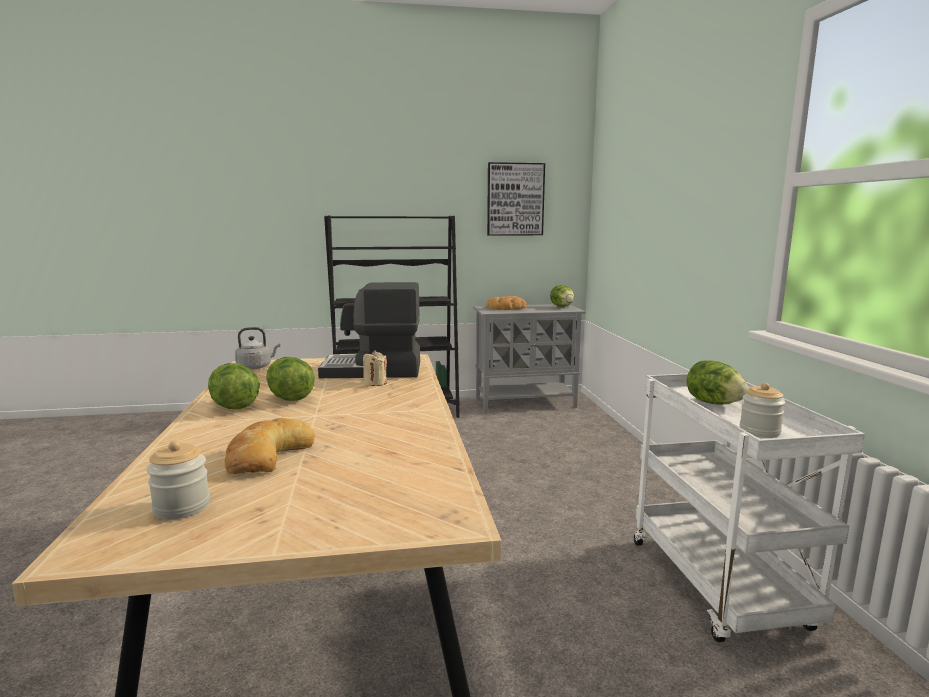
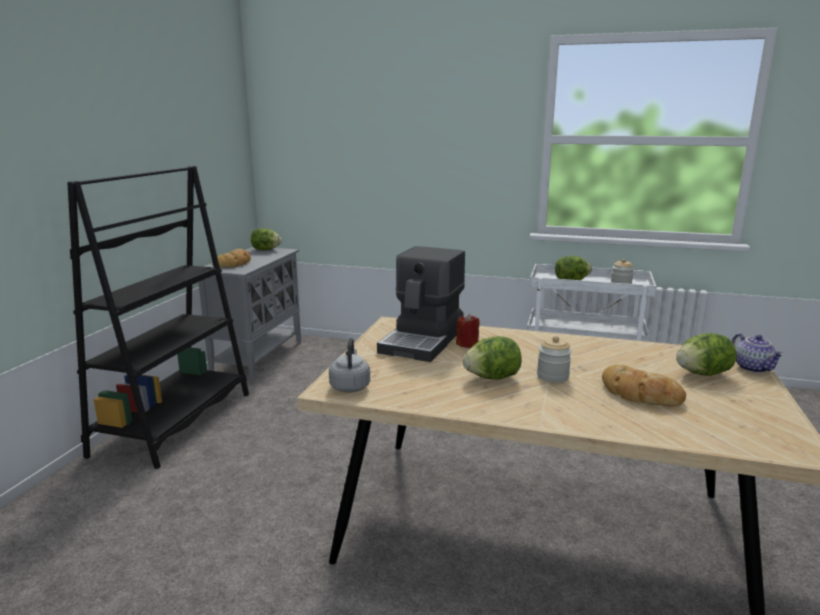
camera: 65 degrees left, 5 degrees up
(182, 507) = (733, 423): jar -> jar (552, 376)
(234, 406) = (503, 401): lettuce -> lettuce (702, 374)
(375, 383) = (467, 344): beige candle -> red candle
(403, 529) = (753, 368): none -> teapot
(515, 199) = (204, 140): picture -> none

